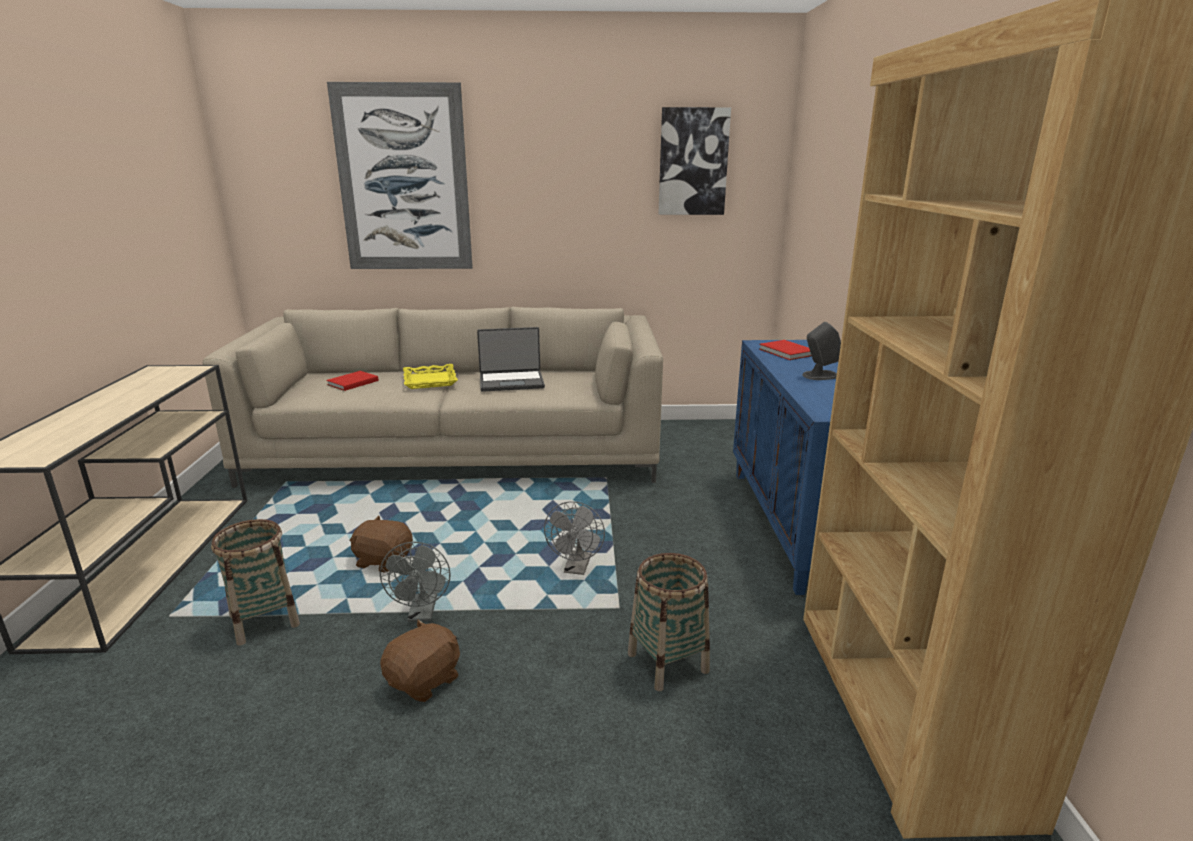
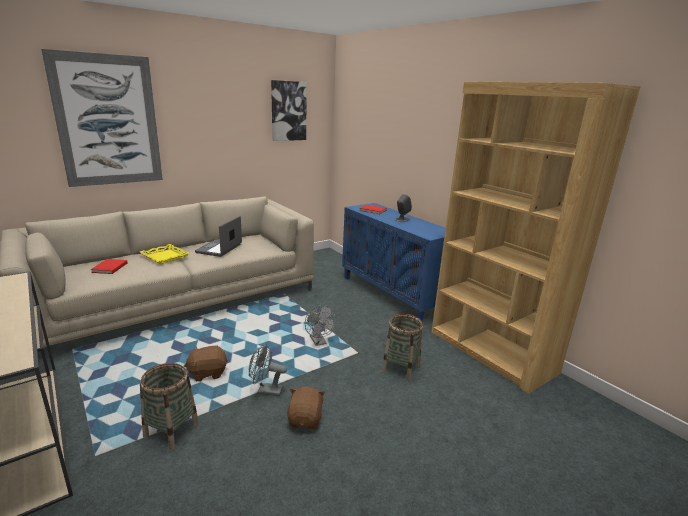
camera: 35 degrees left, 0 degrees up
(422, 614) = (265, 390): grey fan -> grey fan turned 135 degrees clockwise
(511, 382) = (220, 249): laptop -> laptop turned 150 degrees clockwise

